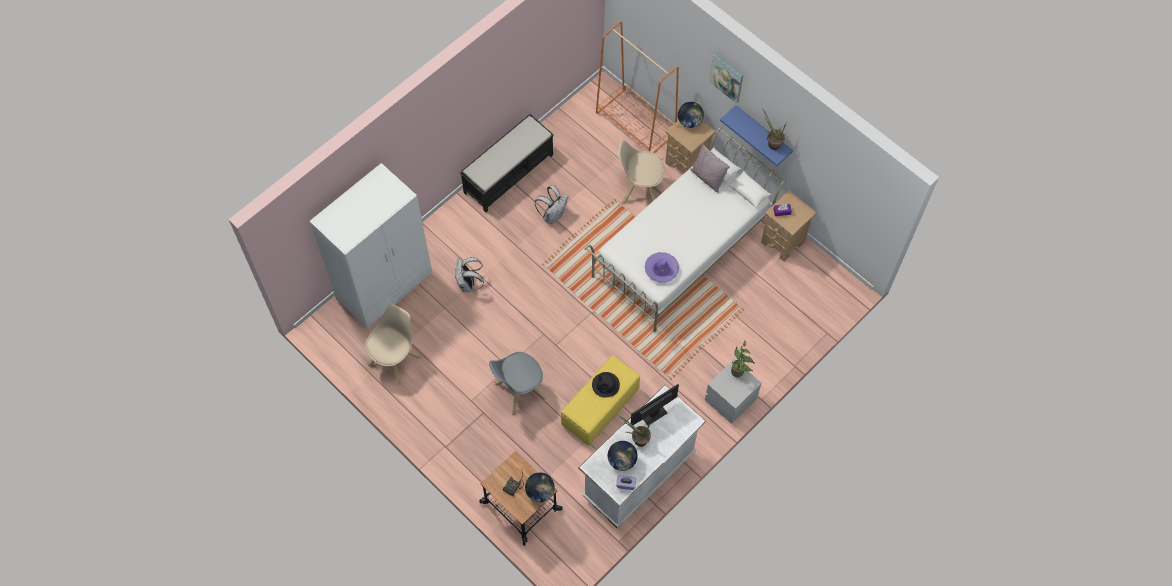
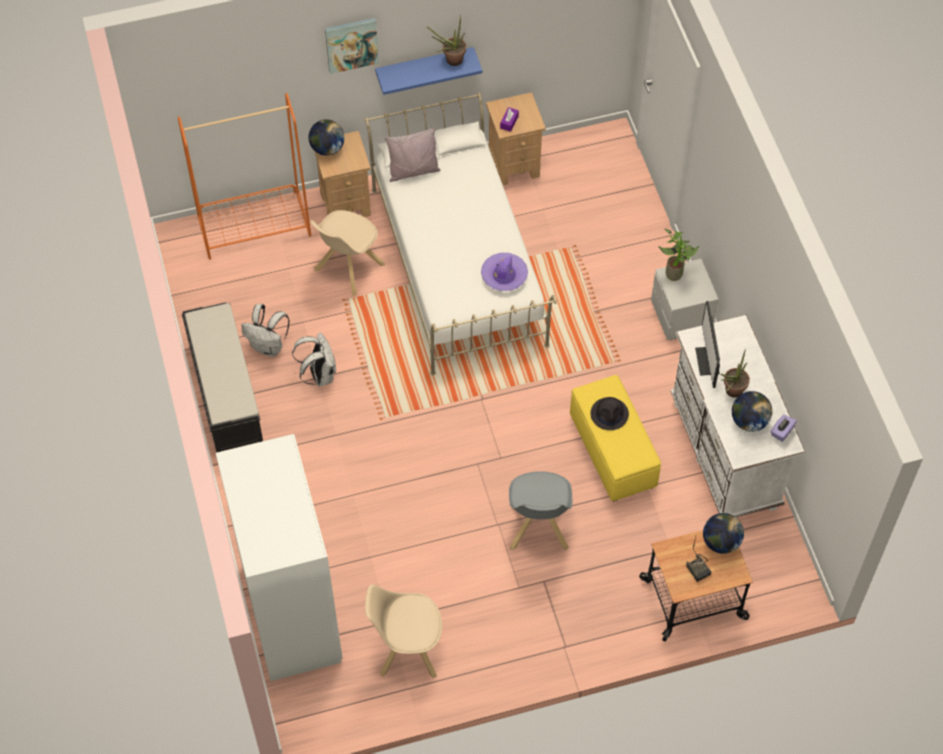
camera: 60 degrees left, 5 degrees down
(395, 359) = (407, 649): beige chair -> beige chair turned 60 degrees counterclockwise
(468, 284) = (354, 514): white backpack -> white backpack (269, 346)

